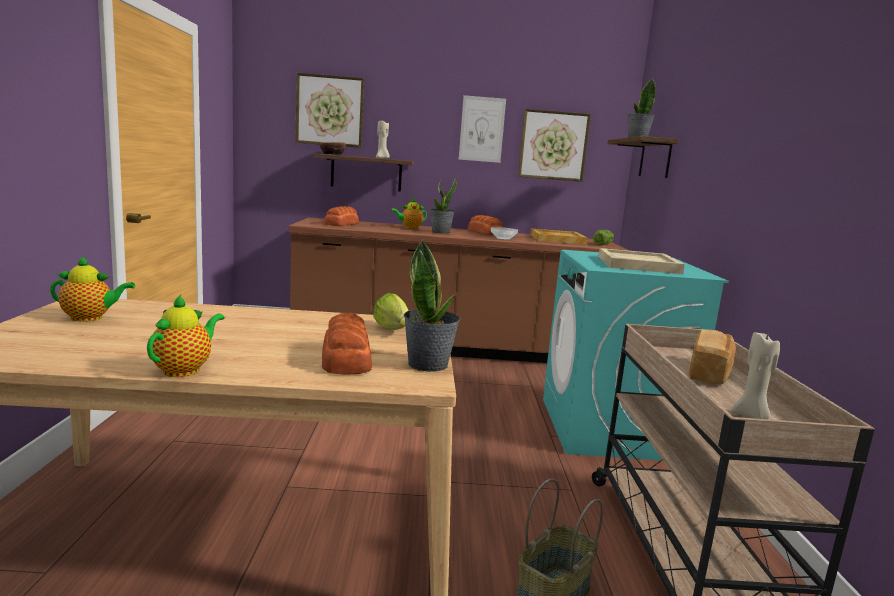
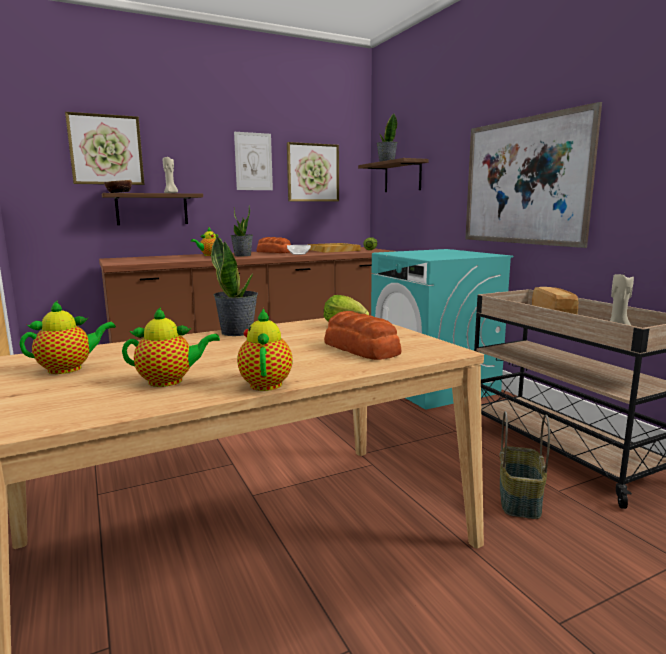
camera: 25 degrees left, 0 degrees up
(126, 347) = (170, 381): none -> teapot
(341, 224) = (146, 259): bread -> none
(428, 364) = (423, 340): potted plant -> potted plant (237, 332)
(637, 265) = (444, 254): beige tray -> none
(756, 181) = (523, 181): none -> picture

